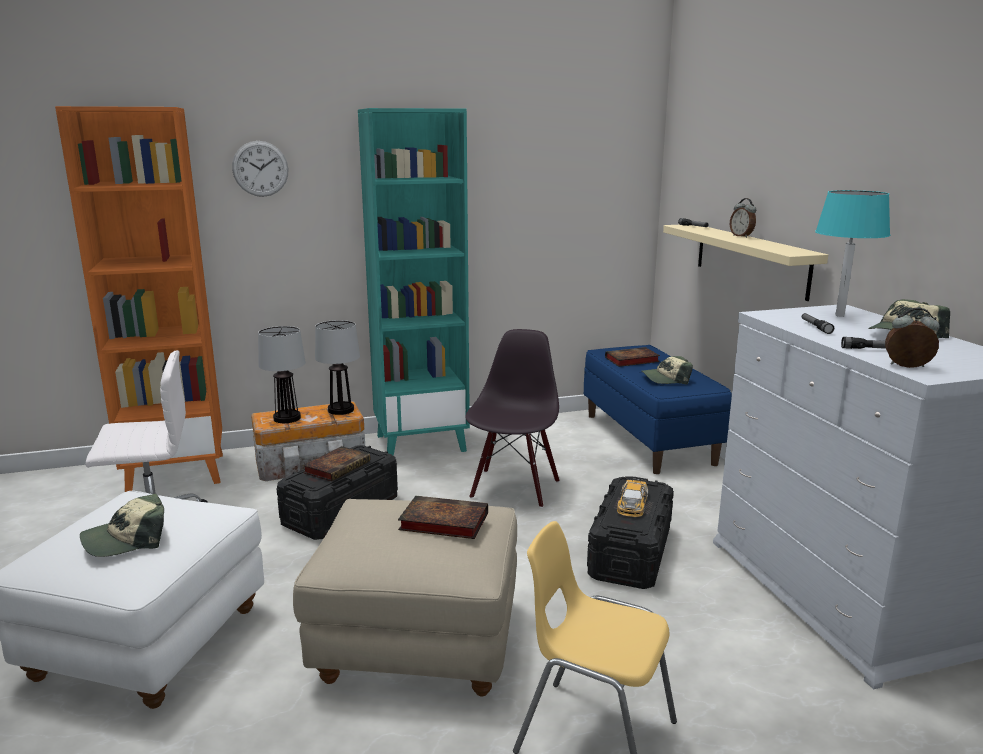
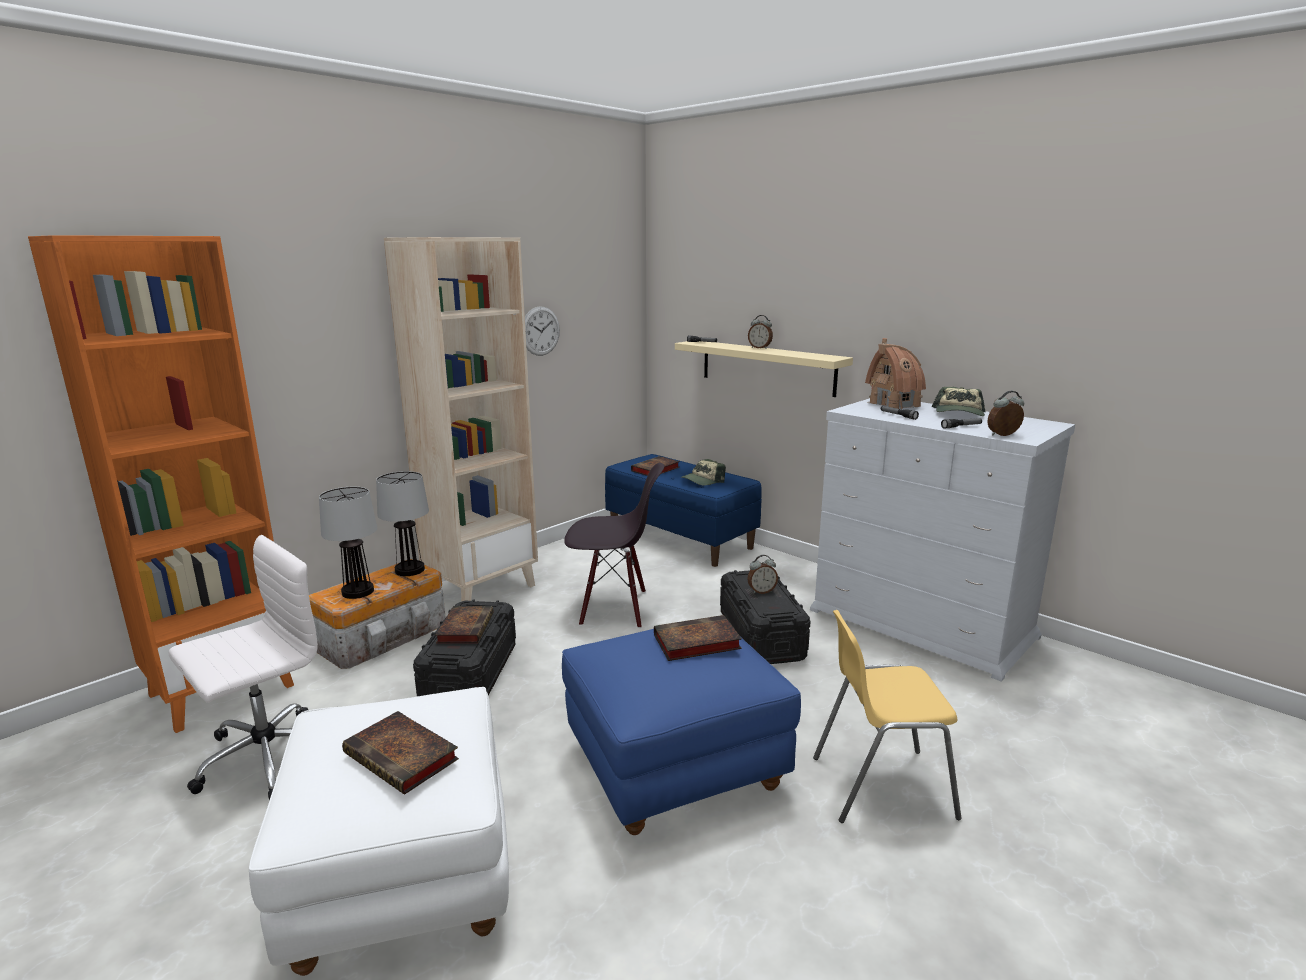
camera: 30 degrees left, 0 degrees up
(127, 539) = (404, 757): cap -> book
(260, 169) = (278, 308): wall clock -> wall clock (540, 331)
(417, 644) = (674, 769): beige ottoman -> blue ottoman
(421, 443) = (481, 588): turquoise bookcase -> beige bookcase
(513, 488) = (614, 608): black chair -> black chair turned 105 degrees clockwise
(632, 503) = (761, 591): toy car -> alarm clock
(840, 315) = (894, 405): turquoise table lamp -> toy house

